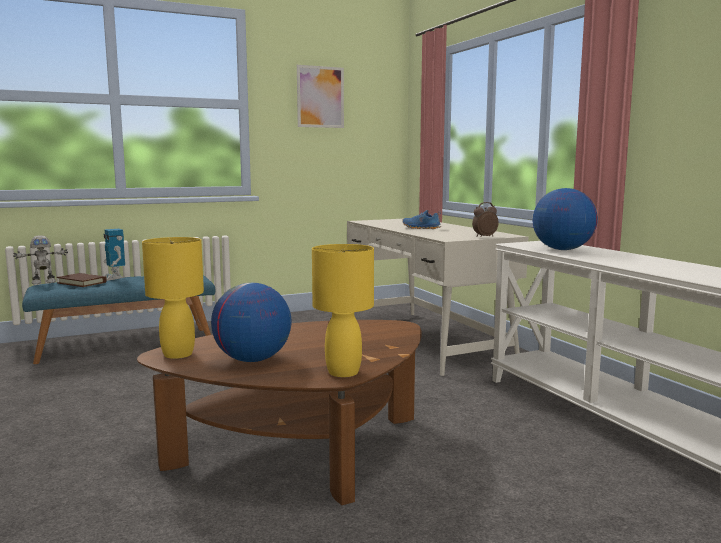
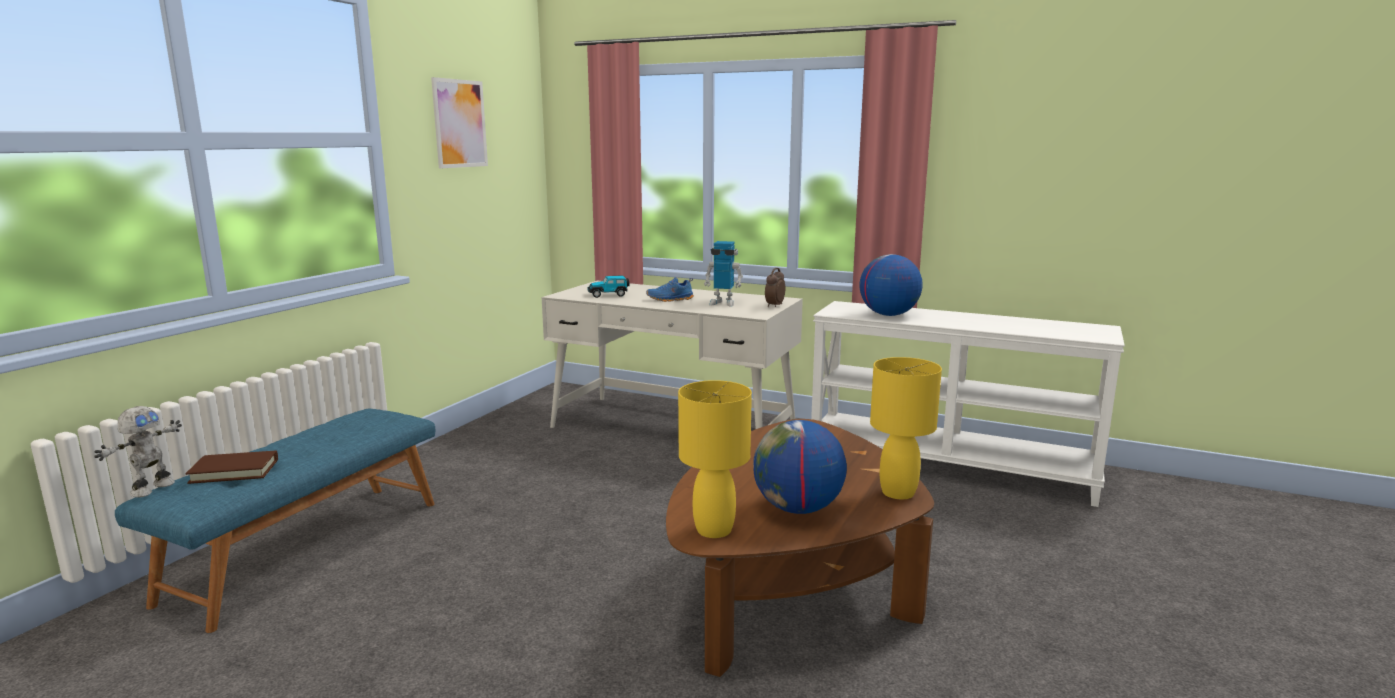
camera: 40 degrees left, 5 degrees up
(114, 278) = (266, 448): toy robot -> toy robot (723, 303)
(390, 223) = (608, 295): none -> toy car

